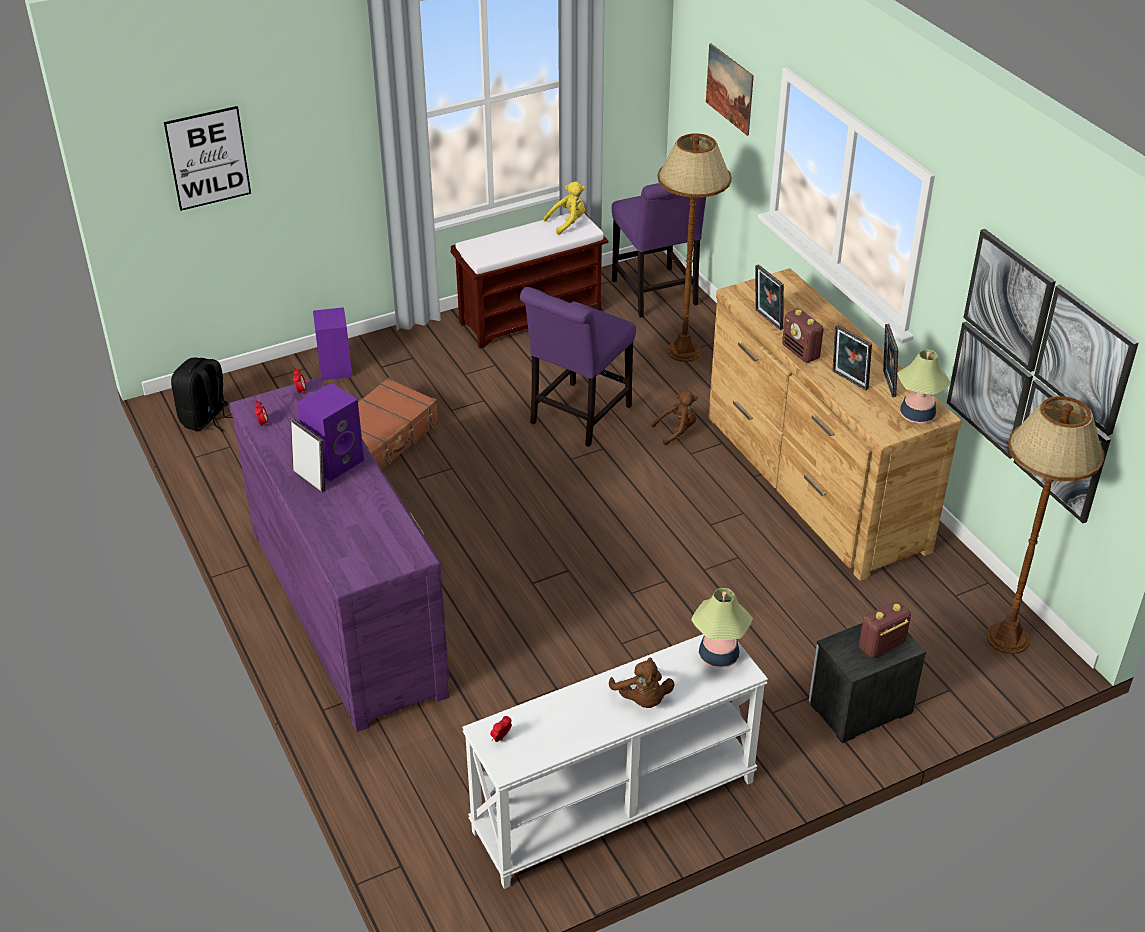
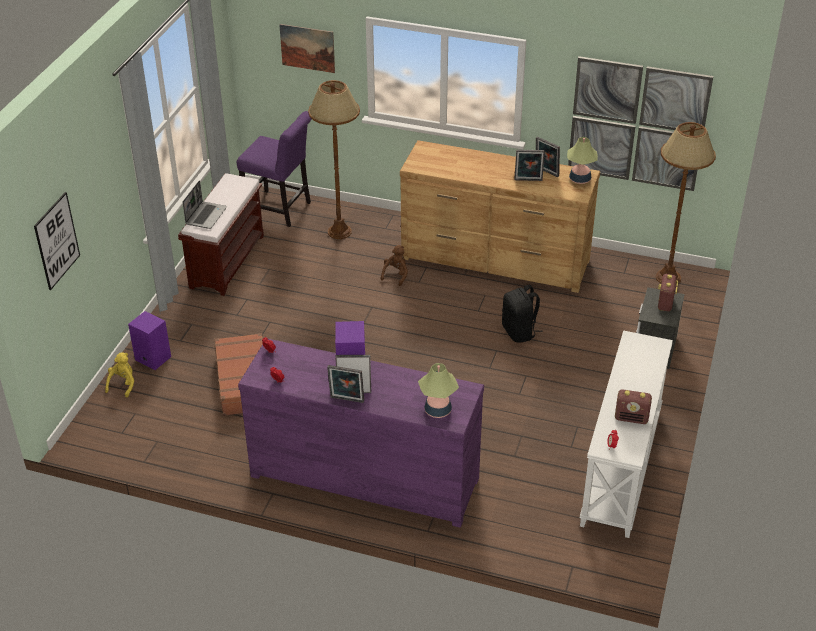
camera: 45 degrees left, 0 degrees up
(205, 419) = (115, 437): black backpack -> black backpack (519, 332)
(498, 241) = (206, 216): none -> laptop
(568, 223) = (230, 184): yellow plush toy -> yellow plush toy (123, 384)
(577, 417) = (334, 299): purple chair -> none
(642, 699) = (640, 385): brown plush toy -> none
(718, 656) = (641, 345): table lamp -> table lamp (438, 410)
(766, 320) = (447, 172): picture frame -> picture frame (346, 400)
(801, 352) = (487, 179): radio -> radio (631, 418)

